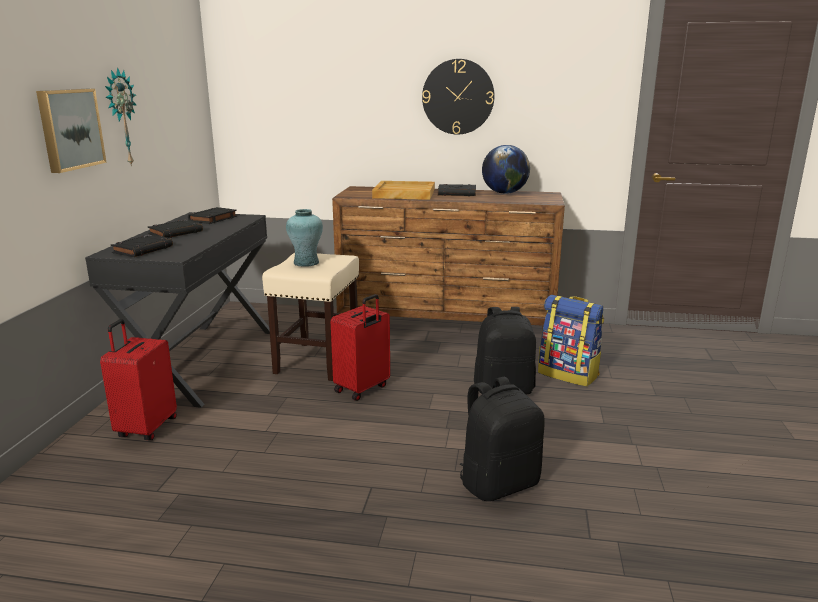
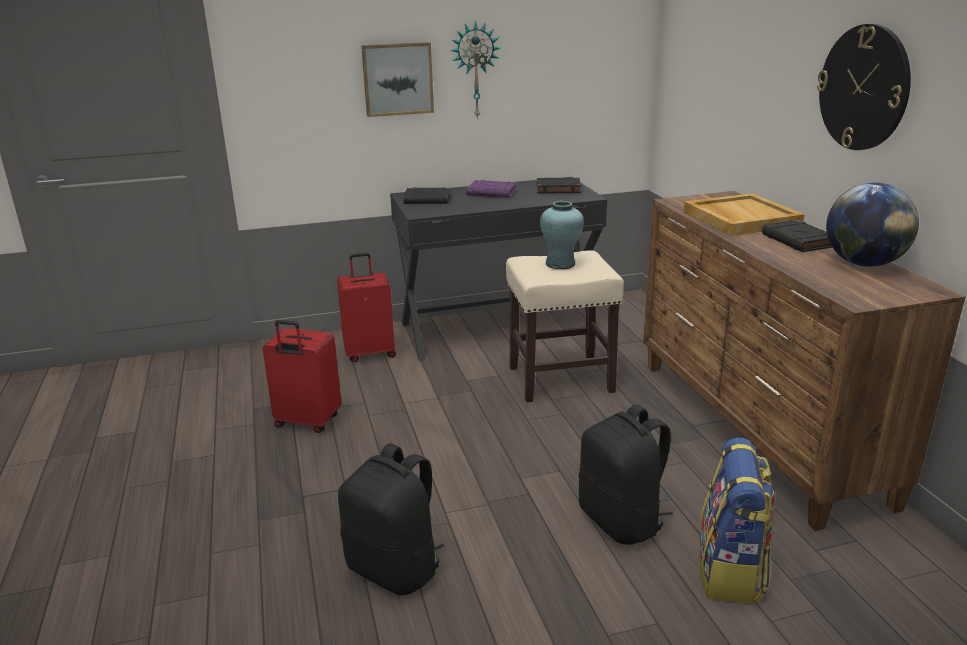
camera: 65 degrees right, 5 degrees up
(176, 232) = (492, 193): black book -> purple book
(362, 389) = (525, 424): red suitcase -> red suitcase (307, 422)

